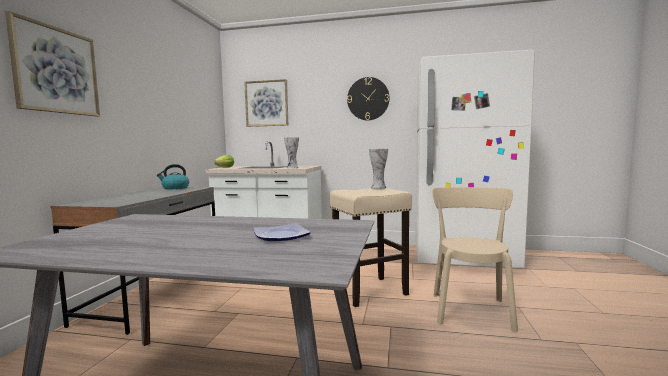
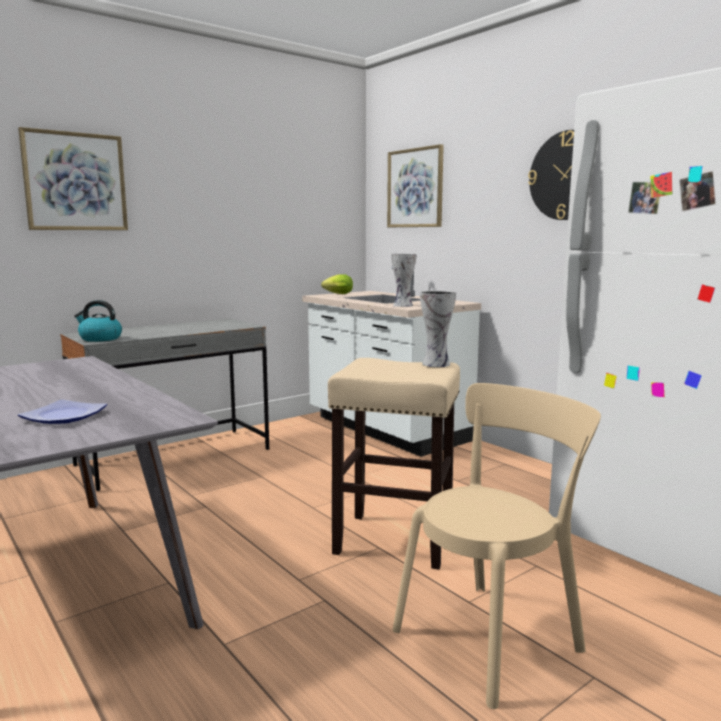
camera: 40 degrees right, 5 degrees up
(175, 188) = (224, 322): kettle -> kettle (100, 339)

